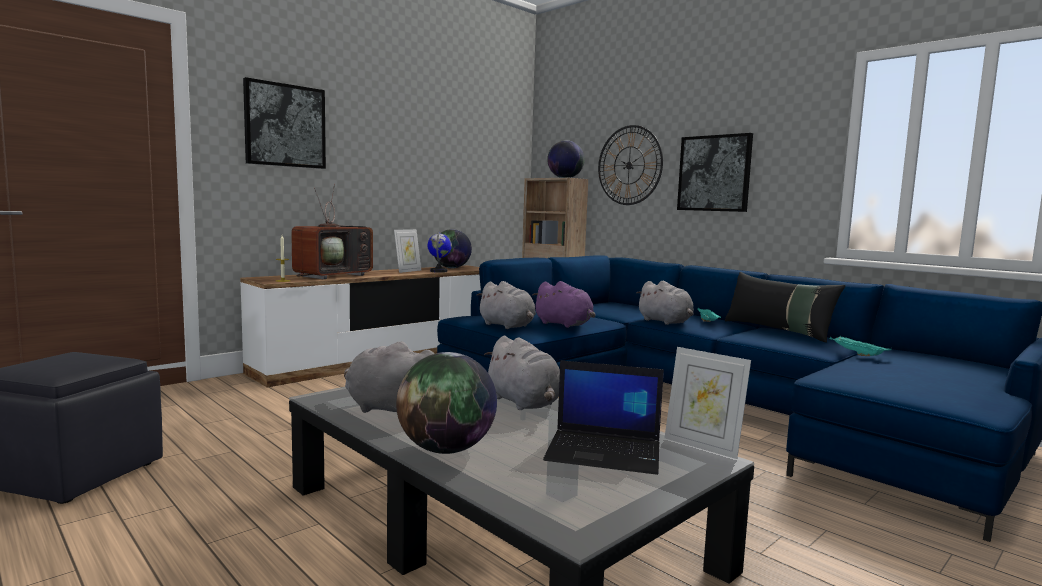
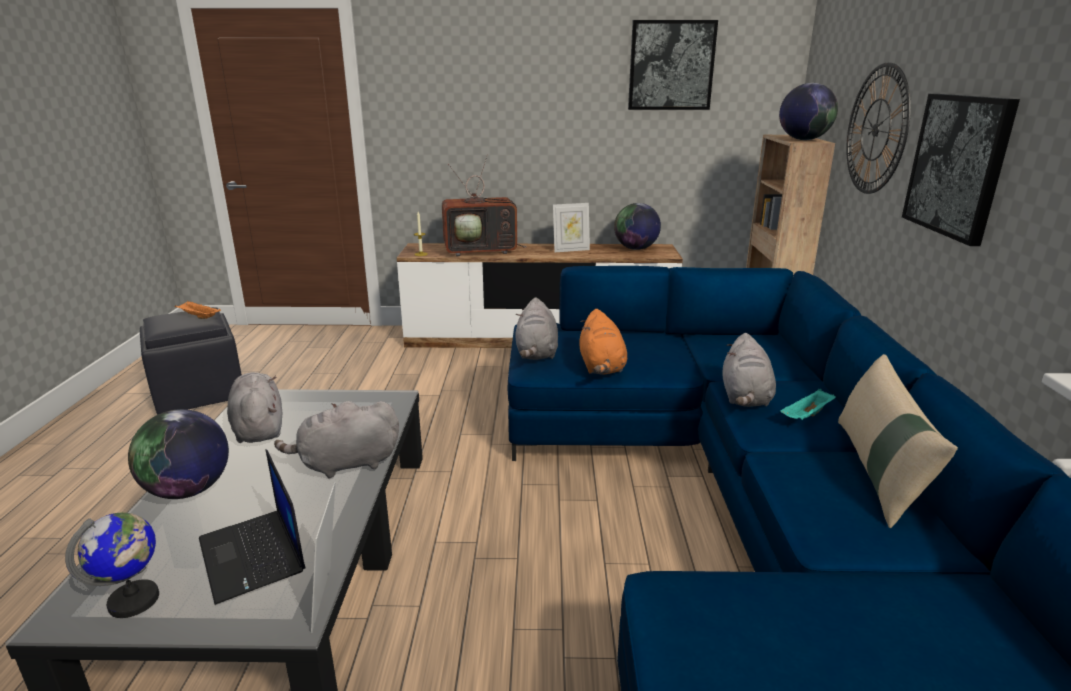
camera: 45 degrees right, 15 degrees up
(89, 357) = (198, 317): none -> orange tray
(285, 125) = (447, 93): picture -> picture (671, 65)
(439, 271) = (601, 255): globe -> globe (134, 601)
(525, 403) = (346, 464): grey plush toy -> grey plush toy turned 60 degrees clockwise
(565, 324) = (601, 367): purple plush toy -> orange plush toy
(778, 331) = (878, 472): black pillow -> beige pillow
(856, 354) = (868, 574): turquoise tray -> none

